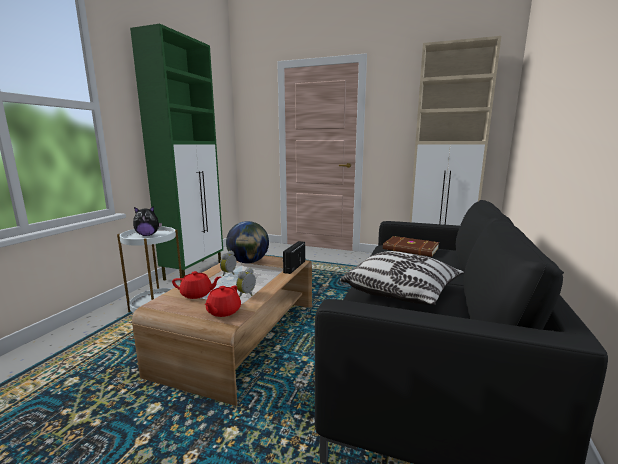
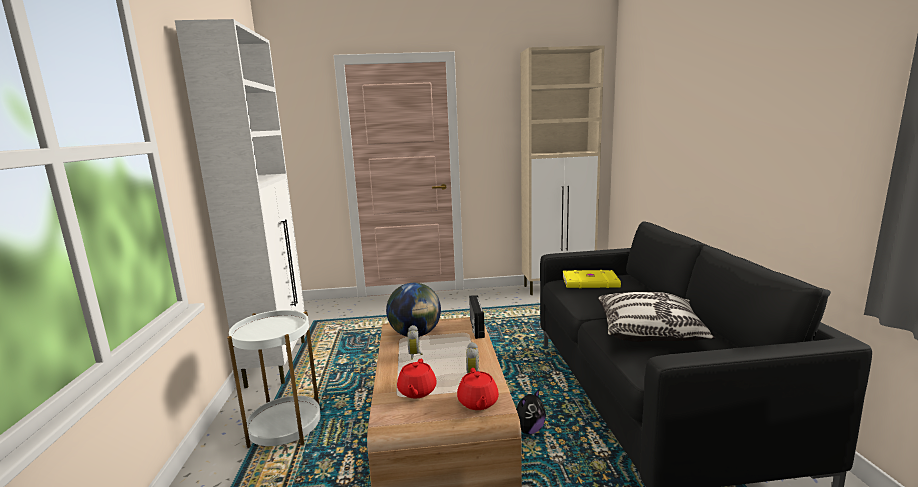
camera: 25 degrees left, 0 degrees up
(148, 235) = (267, 328): plush toy -> plush toy (528, 430)
(194, 270) = (278, 362): green cabinet -> white cabinet
(197, 294) = (416, 391): red teapot -> red teapot turned 120 degrees clockwise
(410, 249) = (590, 282): brown book -> yellow book

